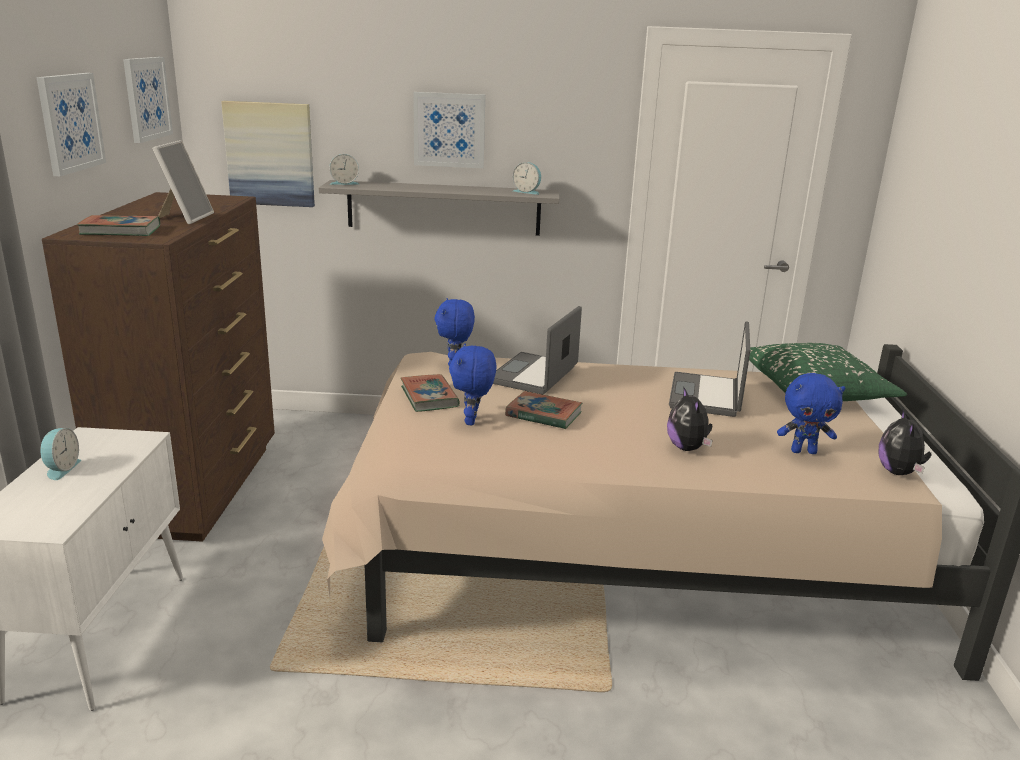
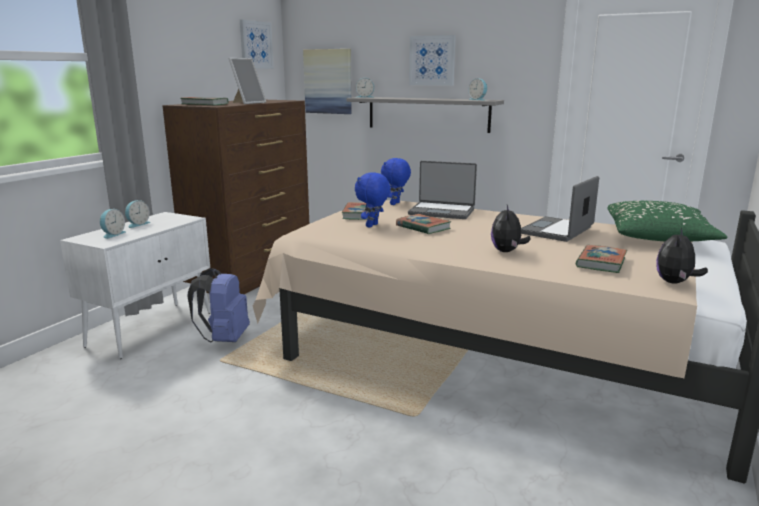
camera: 25 degrees right, 5 degrees down
(40, 503) = (112, 234): none -> alarm clock
(70, 122) = (194, 47): picture -> none
(246, 625) = (224, 339): none -> blue backpack
(535, 375) = (442, 211): laptop -> laptop turned 120 degrees counterclockwise
(803, 451) = (601, 262): blue plush toy -> book

